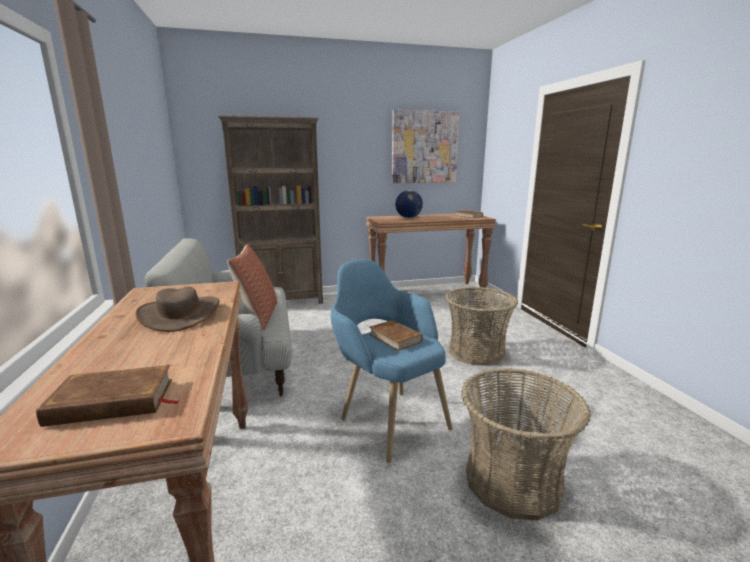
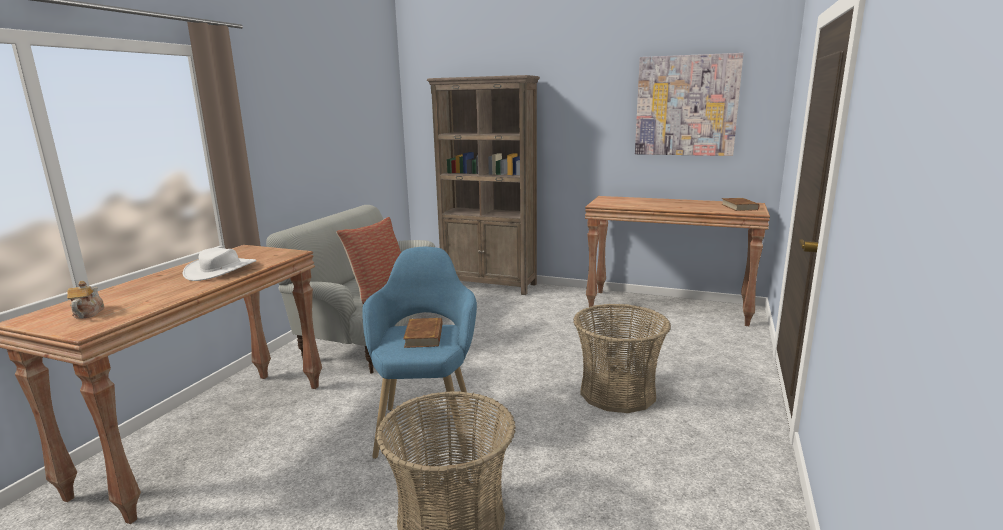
camera: 35 degrees right, 0 degrees up
(113, 402) = (88, 313): brown book -> teapot
(180, 314) = (221, 270): brown hat -> white hat
(408, 217) = (645, 202): globe -> none

